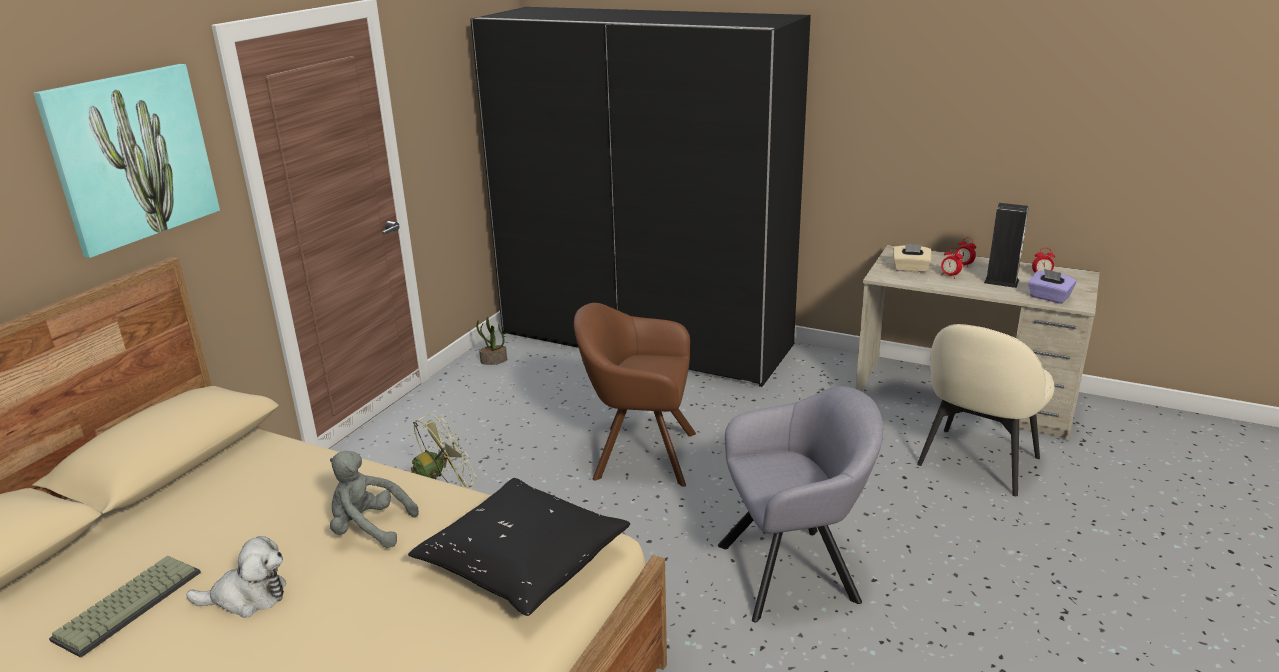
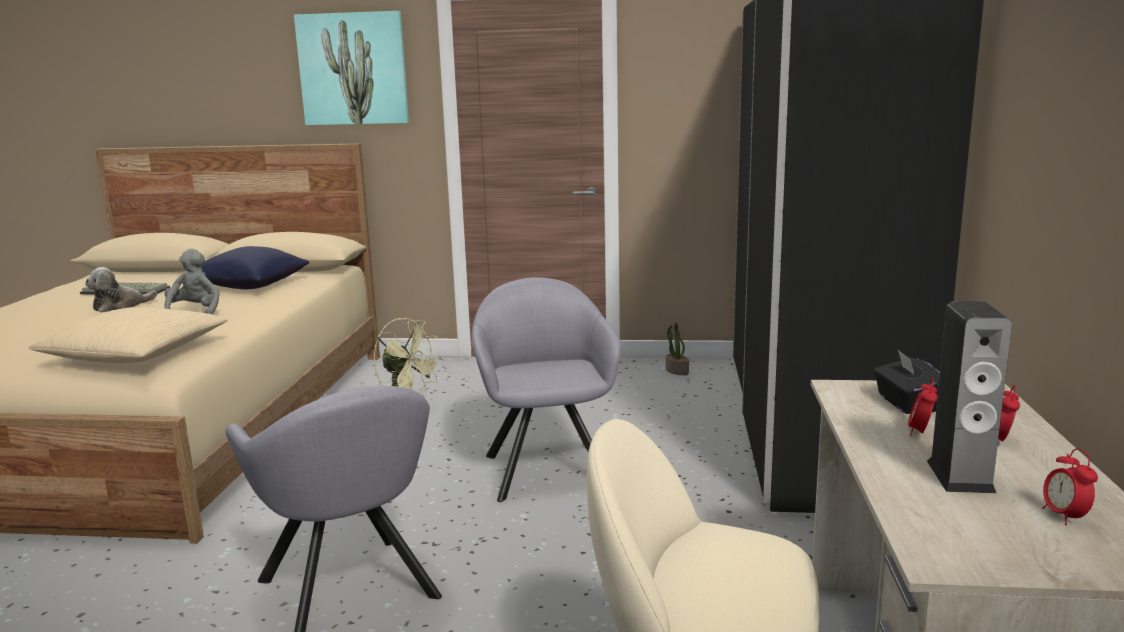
camera: 70 degrees right, 10 degrees down
(247, 597) = (120, 306): plush toy -> plush toy turned 75 degrees clockwise
(255, 490) = (251, 286): none -> blue pillow
(523, 561) = (137, 354): black pillow -> beige pillow
(638, 454) = (547, 467): brown armchair -> grey armchair
(910, 269) = (906, 403): beige tissue box -> black tissue box
(1049, 298) = (933, 526): purple tissue box -> none

